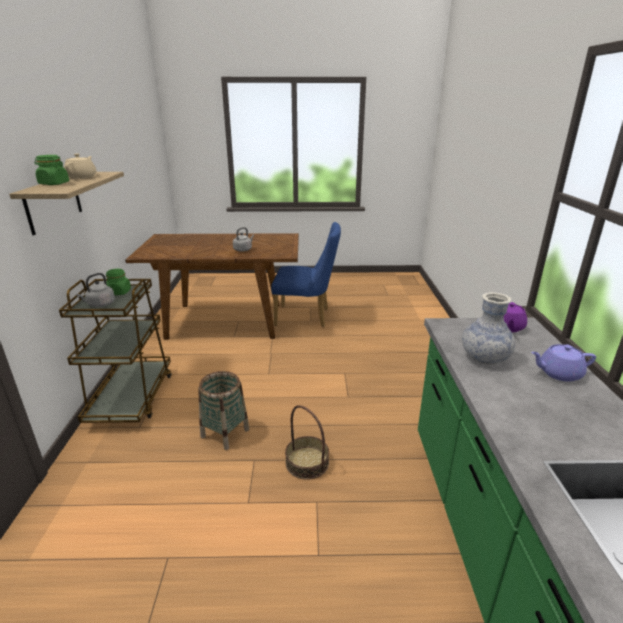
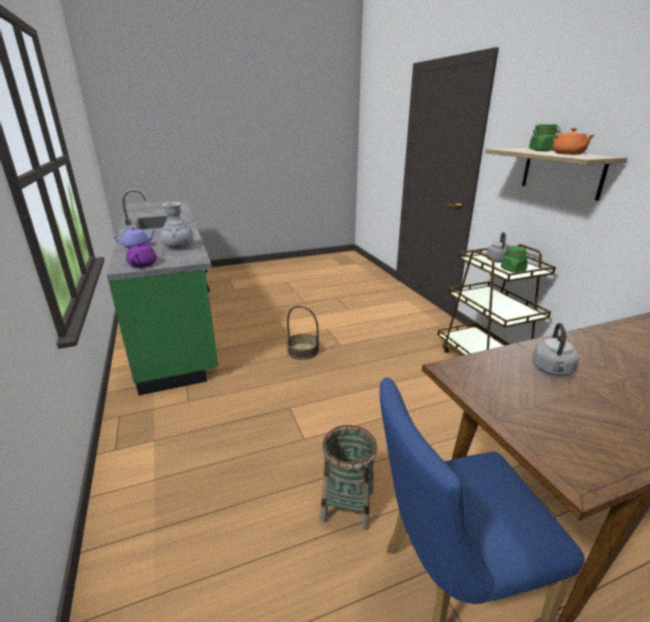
camera: 160 degrees right, 0 degrees up
(82, 177) = (568, 154): beige teapot -> orange teapot
(225, 433) = (376, 354): basket -> basket (347, 505)

